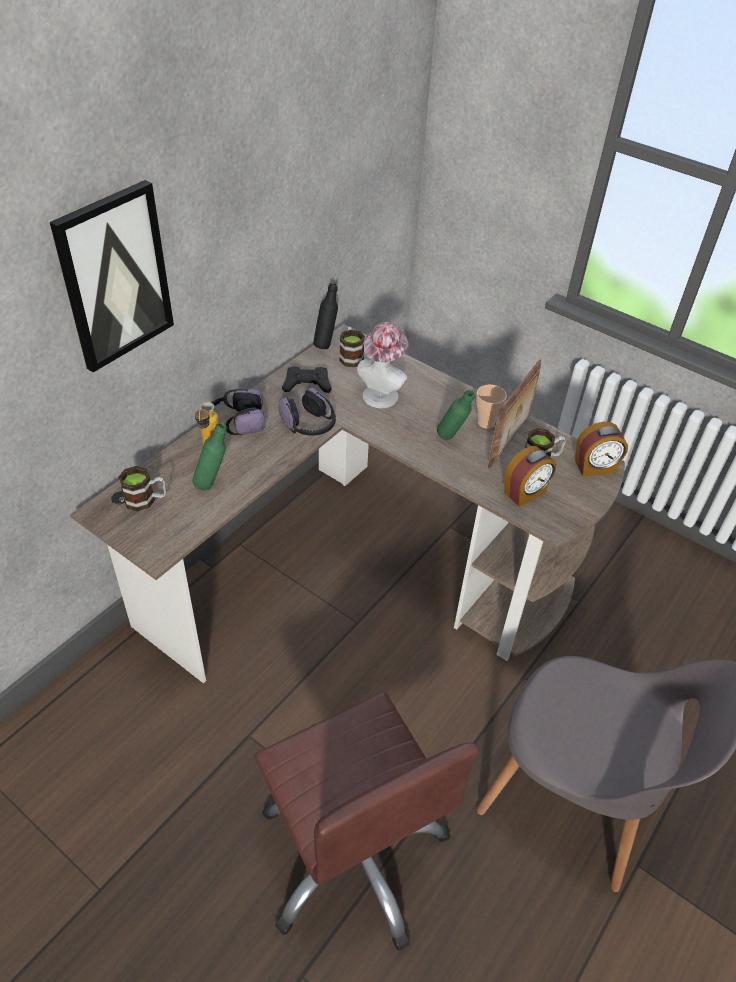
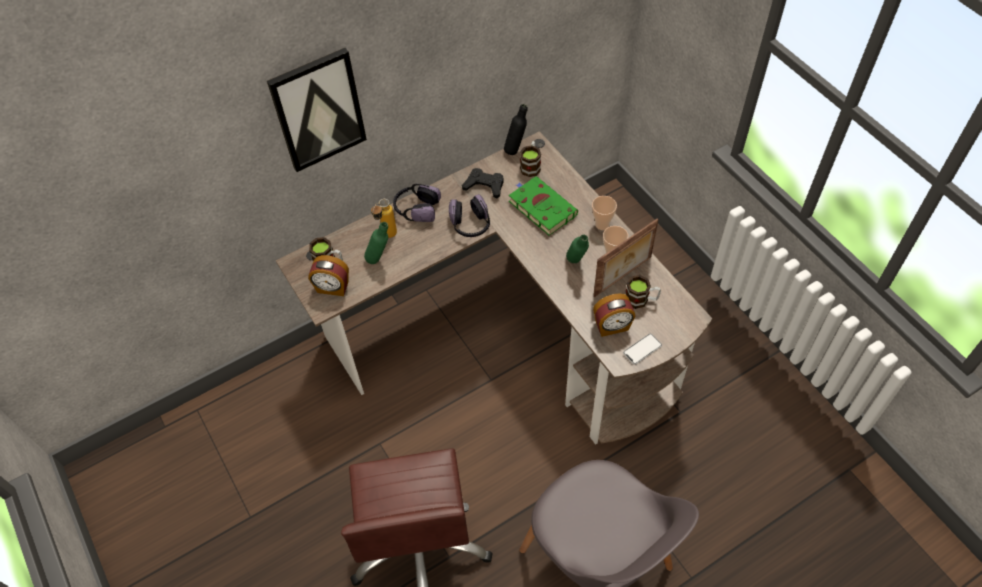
camera: 25 degrees right, 10 degrees up
(382, 393) = (541, 207): hat -> green book
(458, 397) = (602, 224): none -> cup
(571, 509) = (642, 349): none -> phone
(595, 468) = (682, 318): alarm clock -> alarm clock (332, 288)

